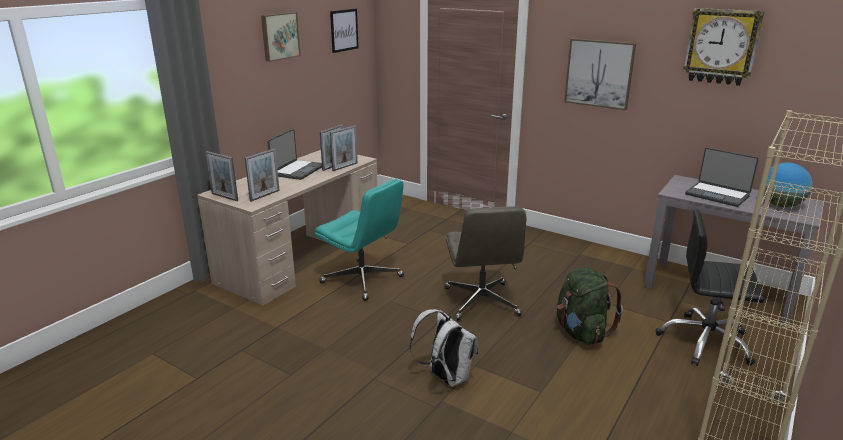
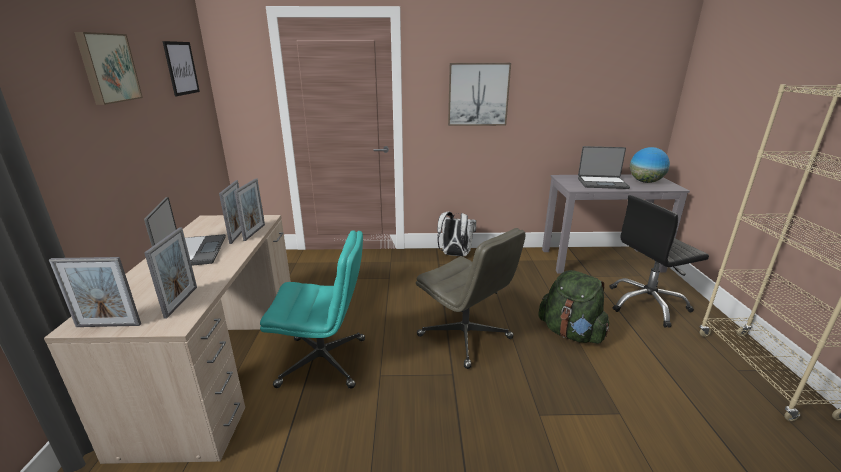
camera: 35 degrees left, 0 degrees up
(445, 377) = (533, 447): white backpack -> white backpack (454, 255)
(721, 46) = (581, 60): wall clock -> none

